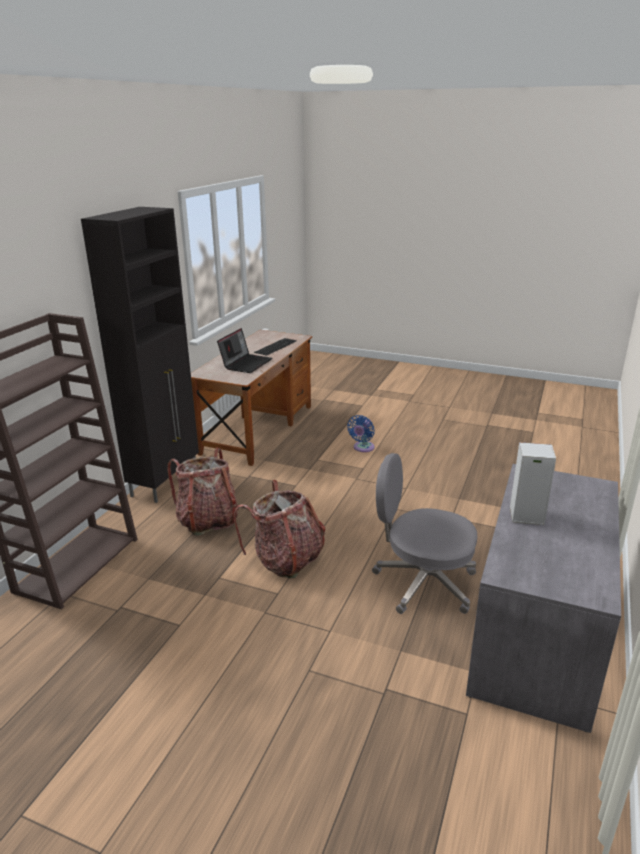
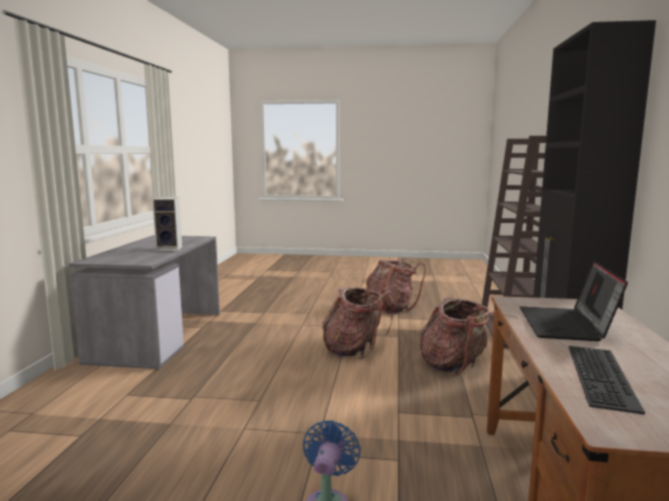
camera: 165 degrees right, 15 degrees down
(159, 665) = (391, 308): none -> backpack
(423, 582) = (236, 349): grey office chair -> none

